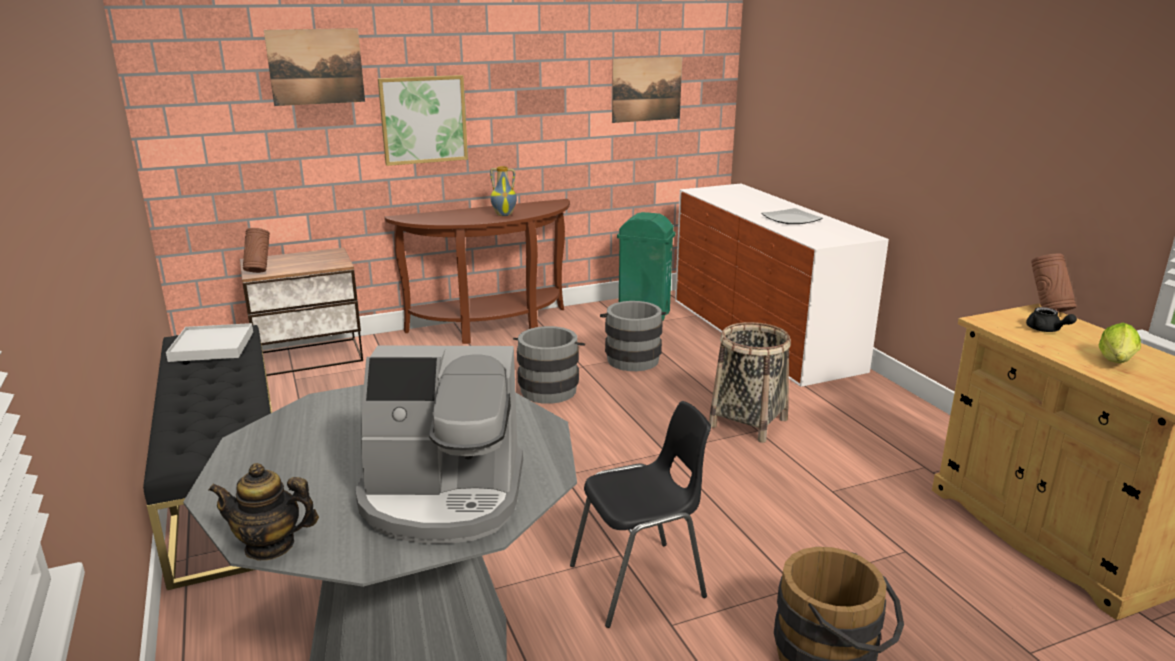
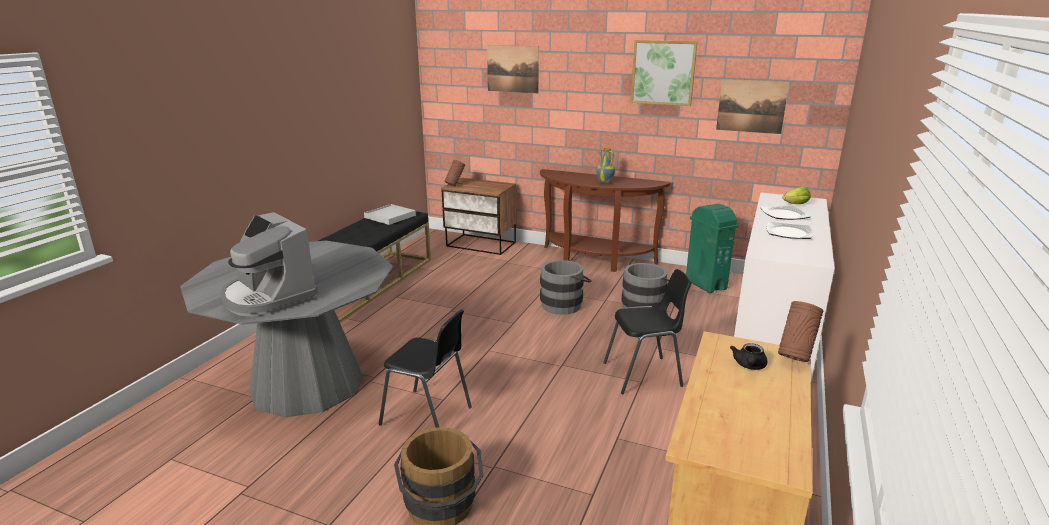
camera: 45 degrees right, 0 degrees up
(270, 546) = (197, 286): teapot -> none
(423, 119) = (573, 109): picture -> picture (663, 72)
(748, 422) = (644, 375): basket -> black chair
(749, 204) = (784, 214): none -> plate
(1116, 363) = (734, 407): lettuce -> lettuce (794, 204)

